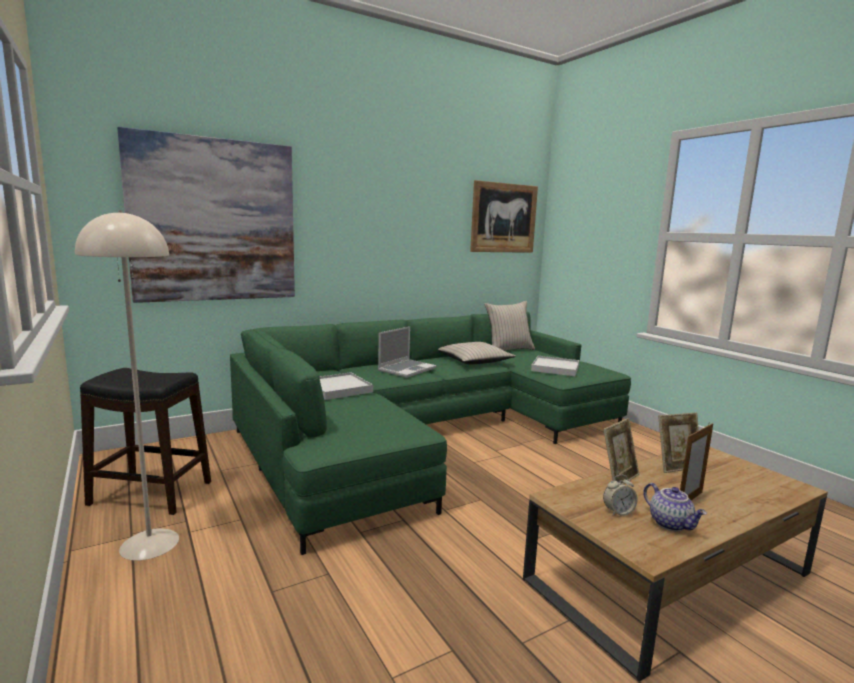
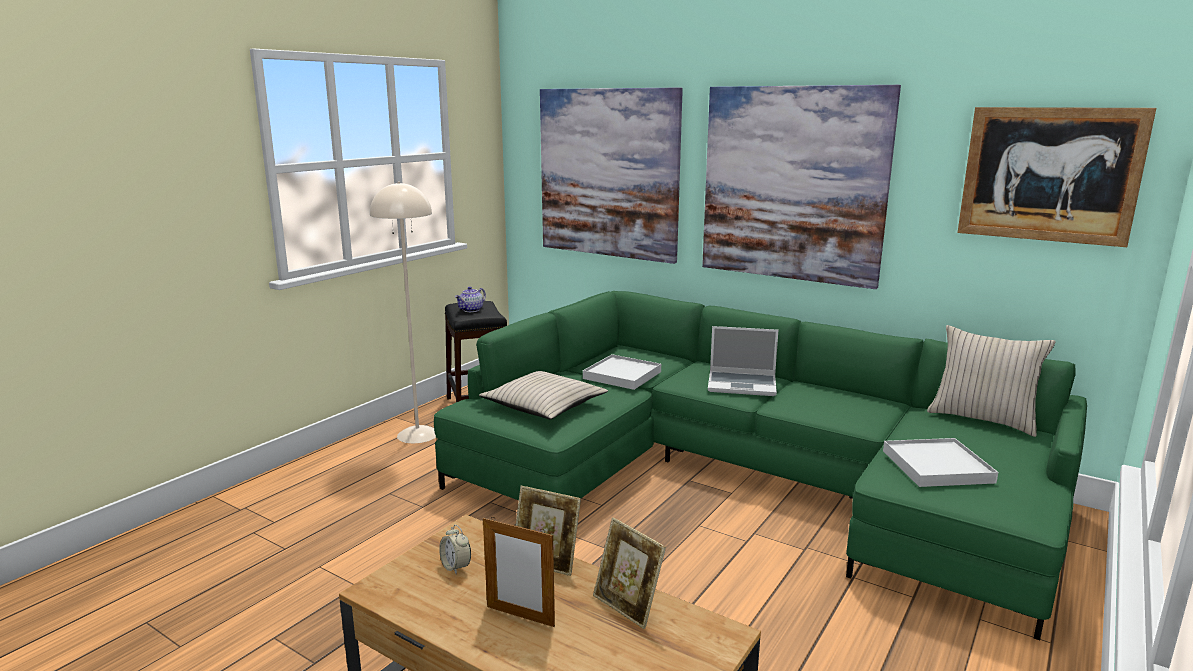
camera: 65 degrees right, 5 degrees up
(381, 226) = (793, 184): none -> picture
(474, 361) = (861, 409): beige pillow -> beige pillow (544, 406)
(671, 524) = (448, 602): teapot -> teapot (471, 310)

